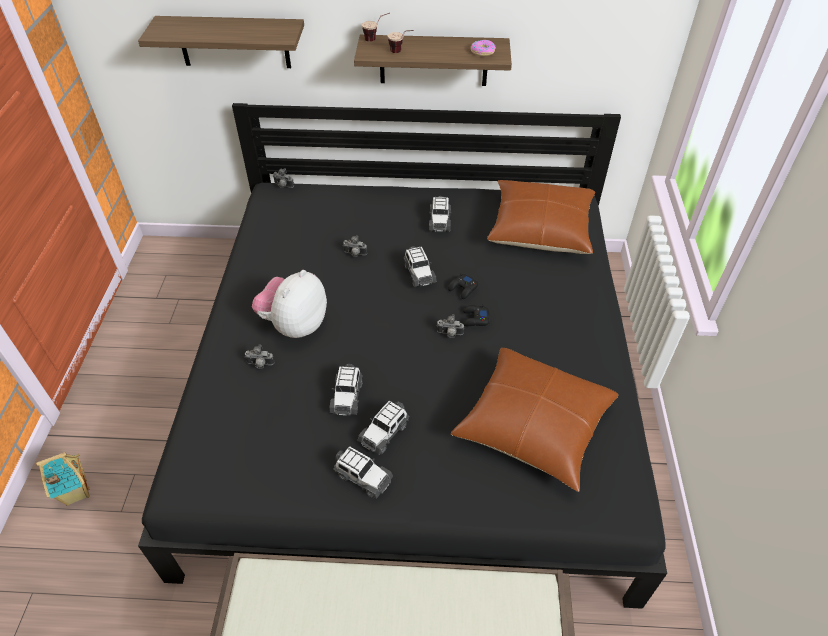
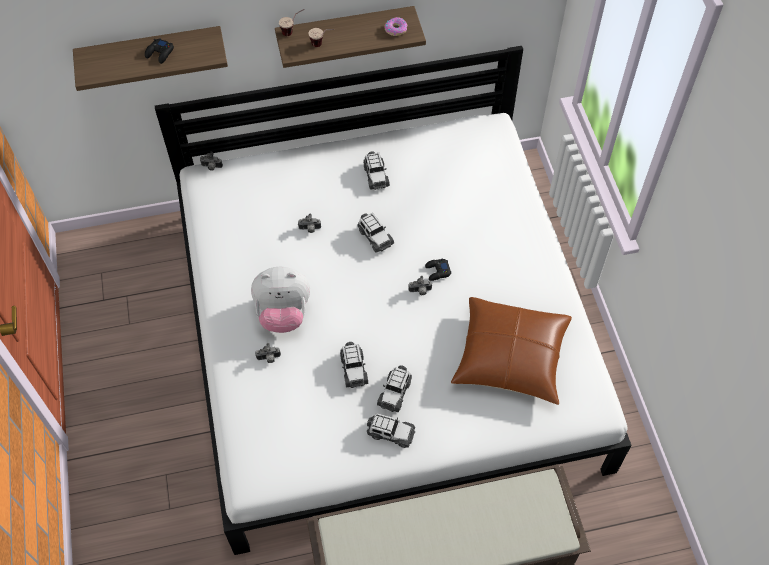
camera: 15 degrees left, 10 degrees up
(75, 492) = (120, 503): toy house -> none
(294, 325) = (283, 314): plush toy -> plush toy turned 105 degrees counterclockwise
(414, 387) = (385, 333): black bed -> white bed
(463, 289) = (418, 244): black game controller -> black game controller (160, 53)
(540, 228) = (469, 164): brown pillow -> none

